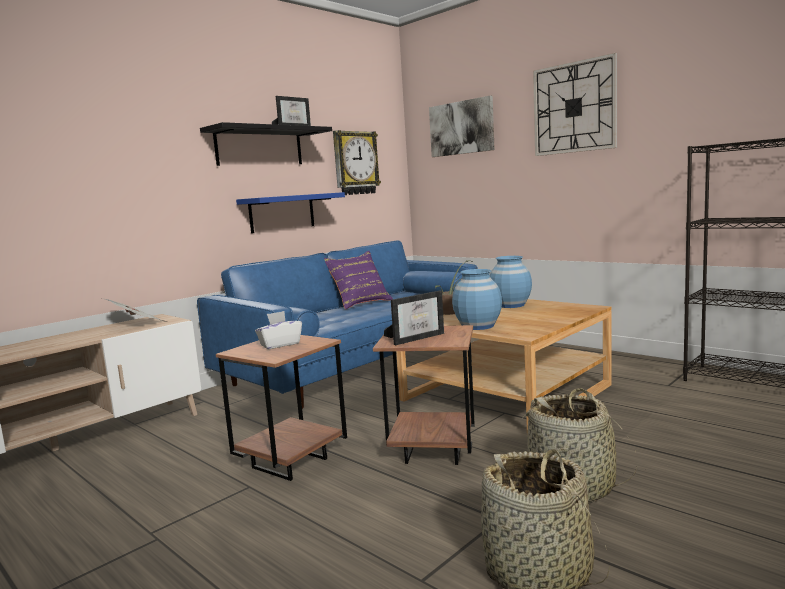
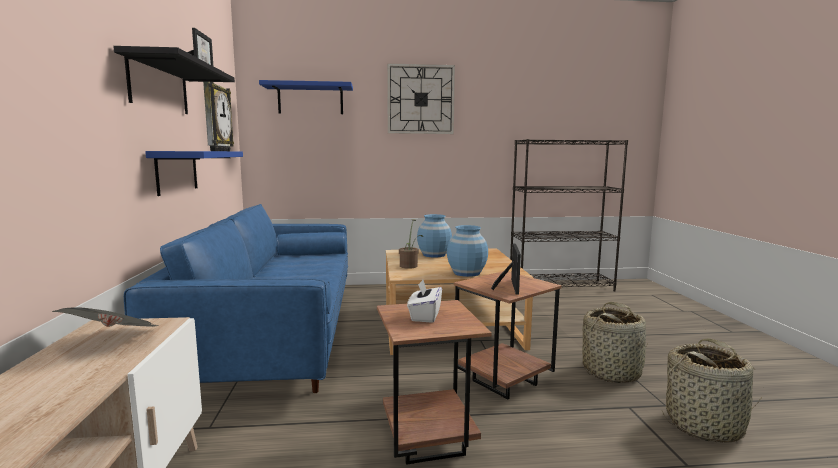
camera: 50 degrees left, 0 degrees up
(360, 303) = (265, 271): purple pillow -> none
(461, 128) = (310, 99): picture -> blue shelf

